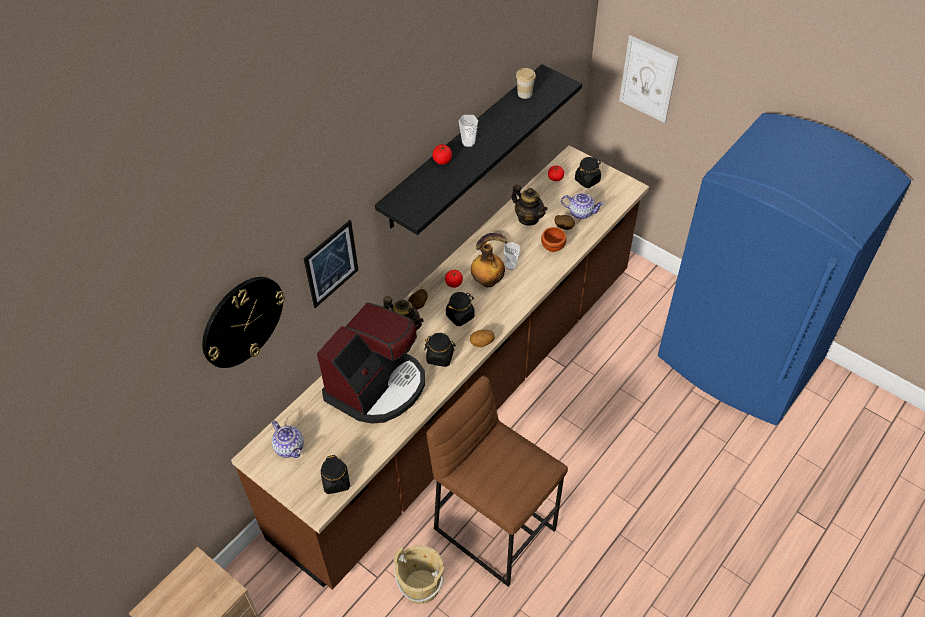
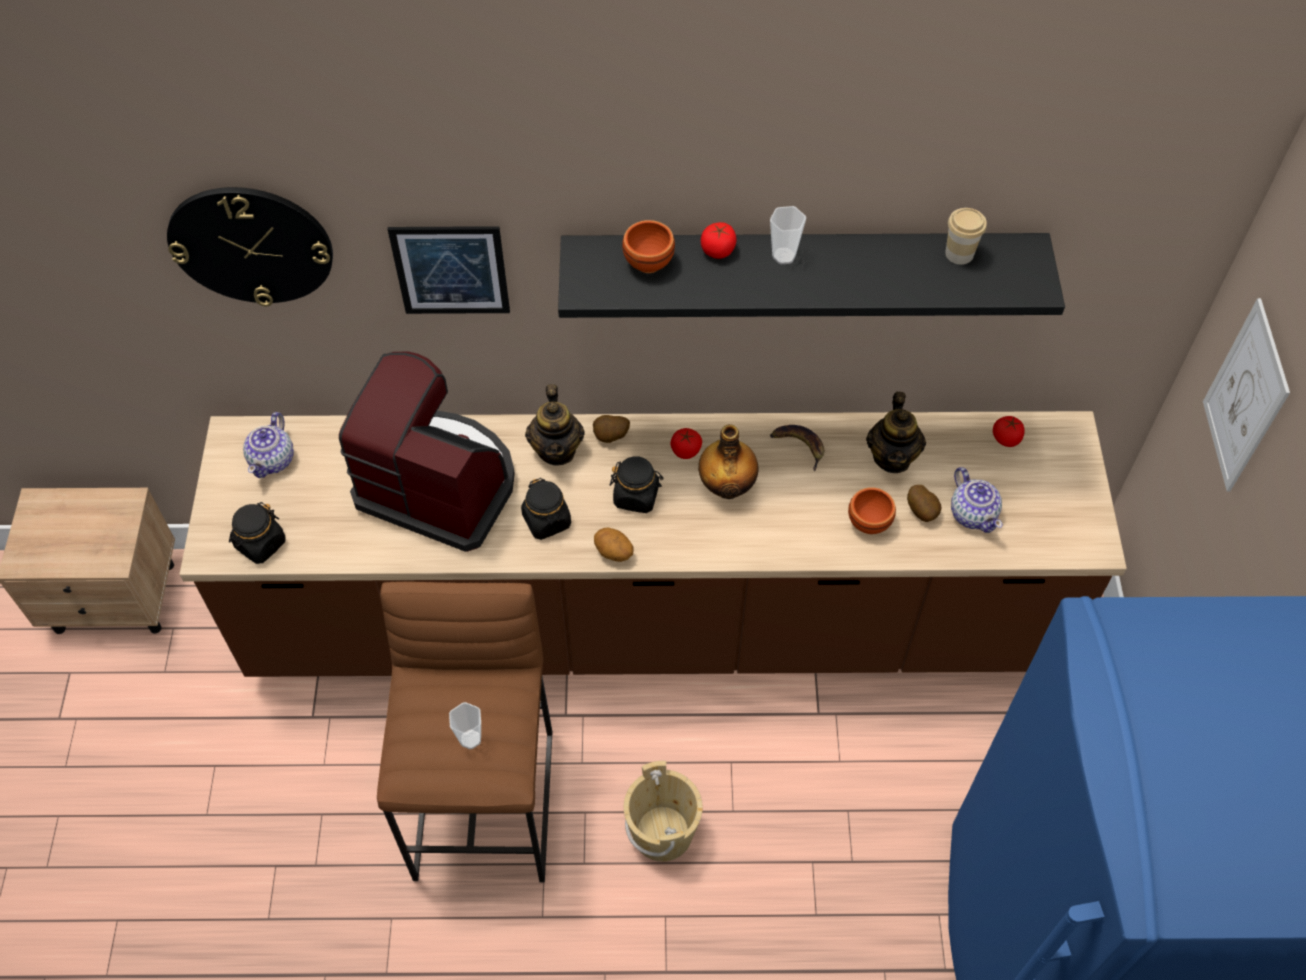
camera: 50 degrees right, 5 degrees up
(377, 386) = (439, 484): coffee machine -> coffee machine turned 150 degrees counterclockwise
(421, 586) = (337, 775): beige bucket -> beige bucket (662, 832)
(425, 185) = (650, 263): none -> brown bowl
(510, 265) = (782, 495): cup -> cup (470, 739)
(587, 180) = (1047, 480): black jar -> none

